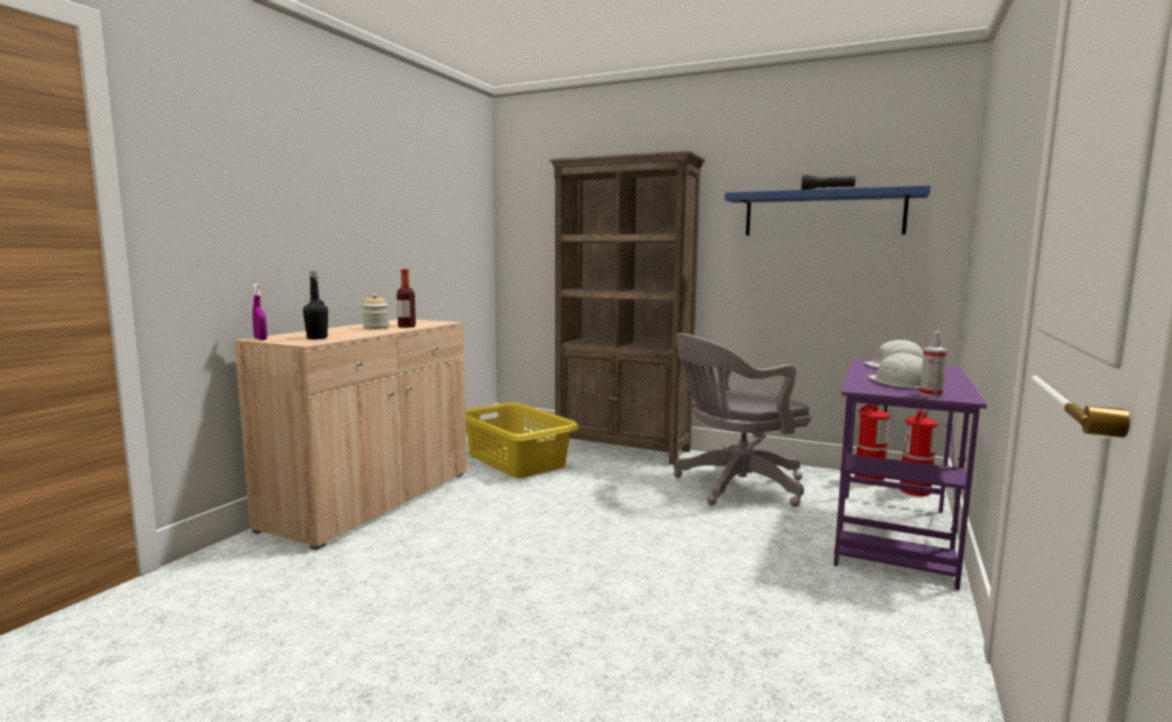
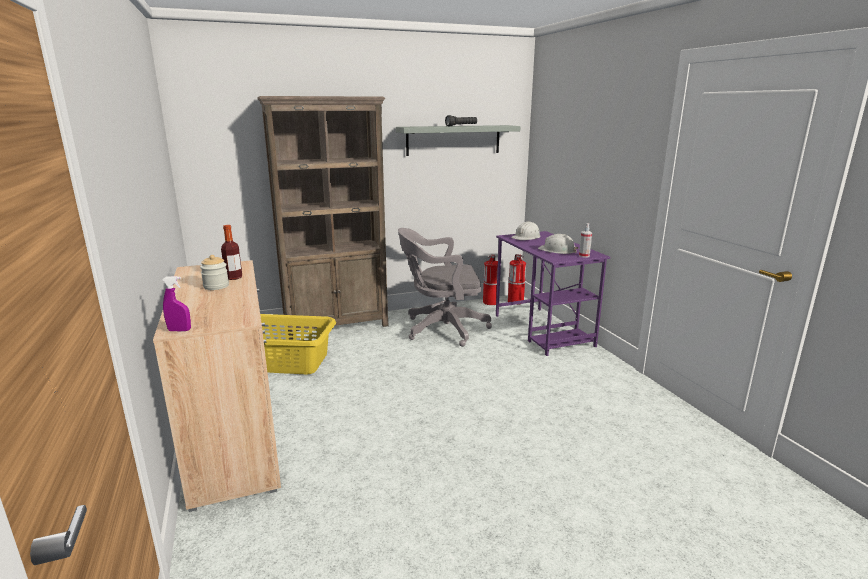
camera: 45 degrees left, 10 degrees up
(317, 338) = (225, 313): black bottle -> none
(734, 486) = (441, 329): grey office chair -> grey office chair turned 60 degrees clockwise
(823, 214) = (453, 140): blue shelf -> grey shelf

